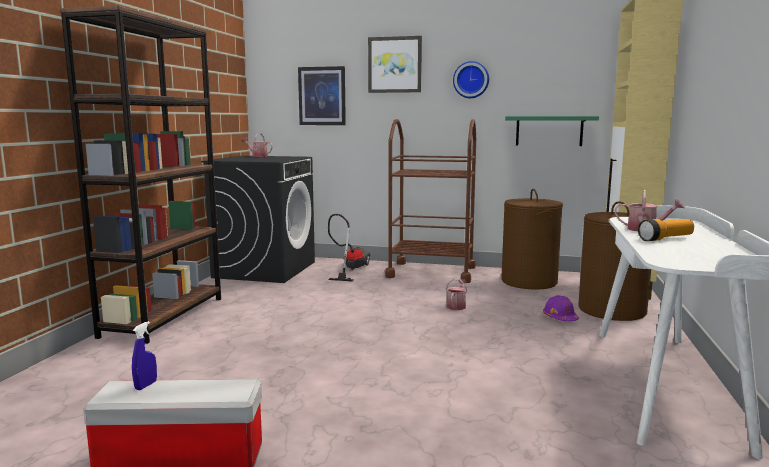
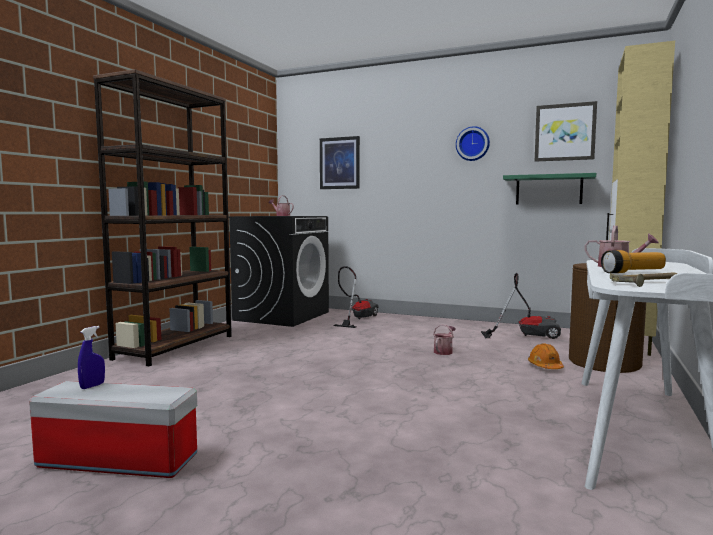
camera: 10 degrees right, 5 degrees down
(395, 64) = (403, 133): picture -> picture (565, 132)
(431, 272) = (432, 324): brown cart -> none
(529, 281) = (526, 335): brown laundry basket -> vacuum cleaner
(560, 318) = (545, 366): purple hard hat -> orange hard hat
(690, 256) = (648, 283): none -> hammer

